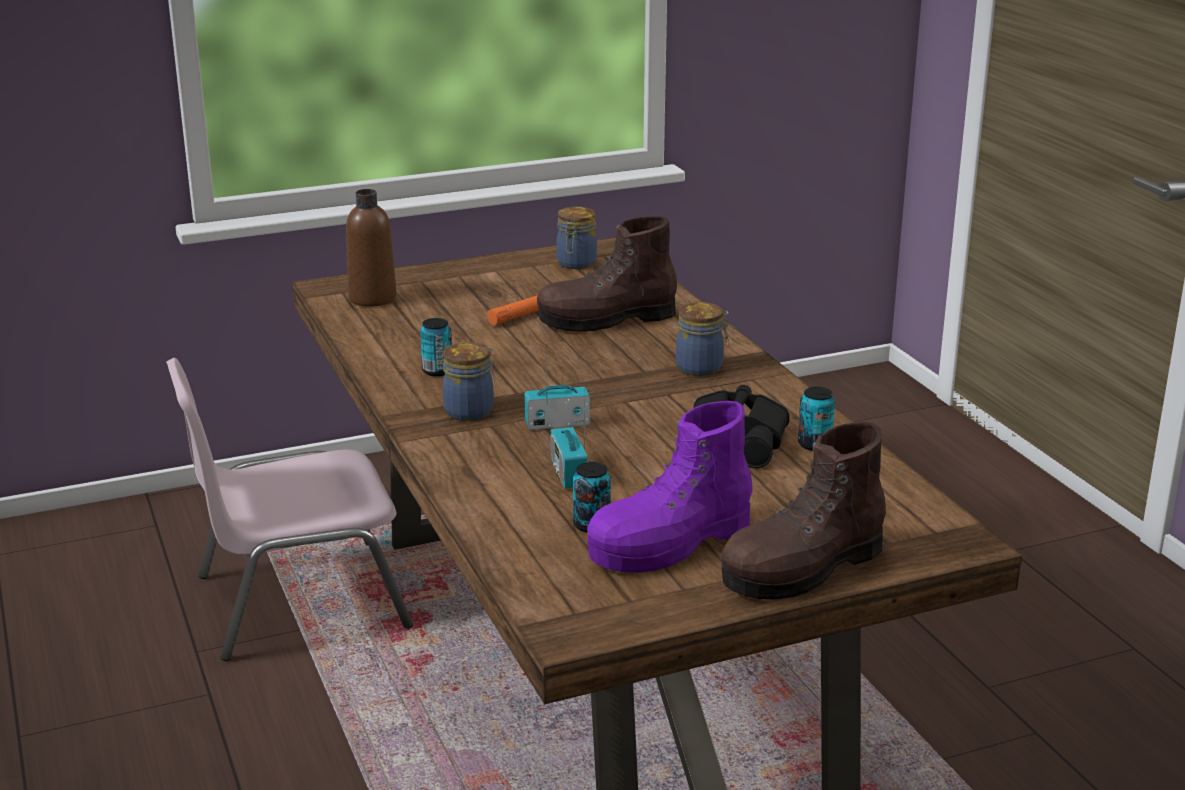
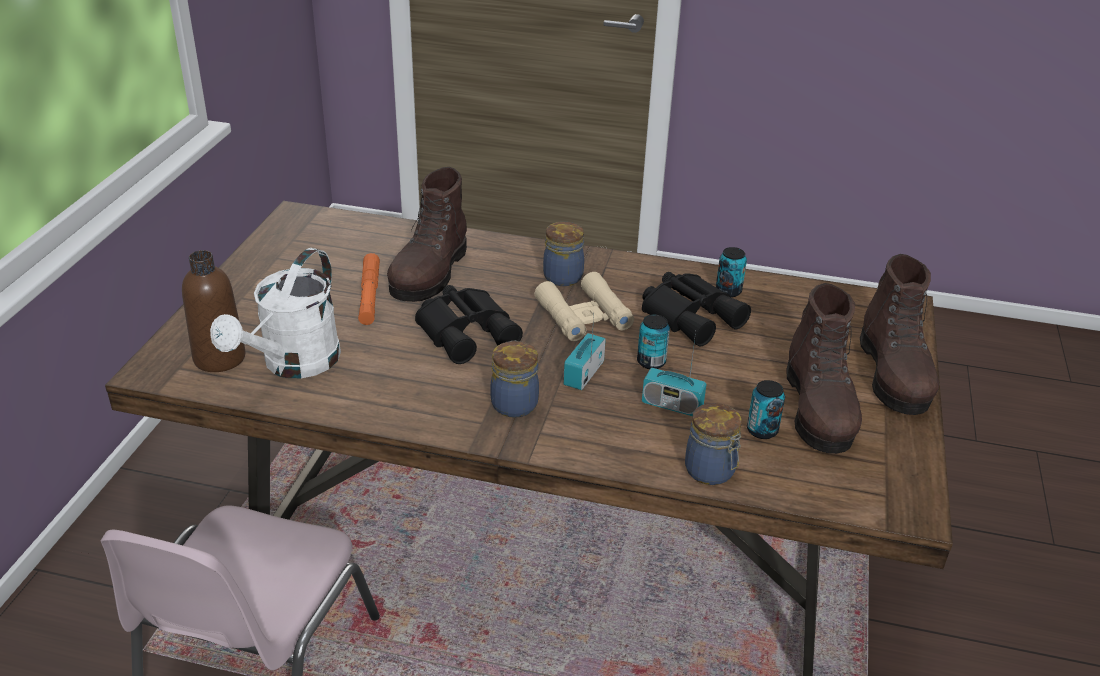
camera: 55 degrees left, 10 degrees up
(401, 322) = (293, 364): none -> white watering can
(437, 371) = (417, 387): can -> can (651, 362)
(545, 361) = (468, 331): none -> black binoculars
(576, 264) = (306, 240): jar -> jar (711, 472)
(650, 396) = (583, 316): none -> beige binoculars
(670, 544) = (818, 410): purple boot -> brown boot

